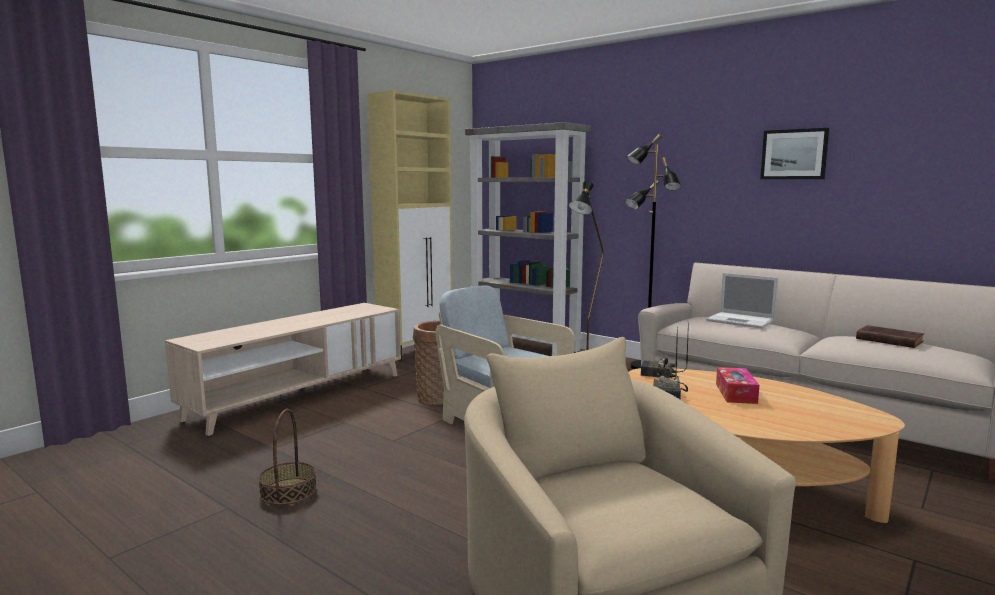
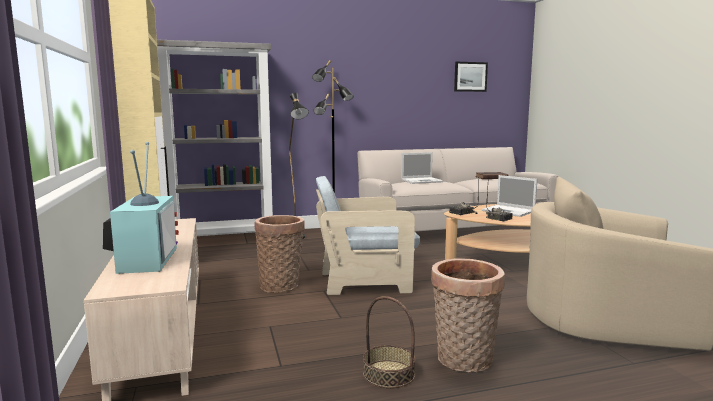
camera: 55 degrees left, 0 degrees up
(259, 328) = (144, 259): none -> television
(345, 520) = (463, 361): none -> basket
(736, 393) = (509, 211): tissue box -> laptop
(794, 154) = (409, 79): picture -> picture (470, 76)

